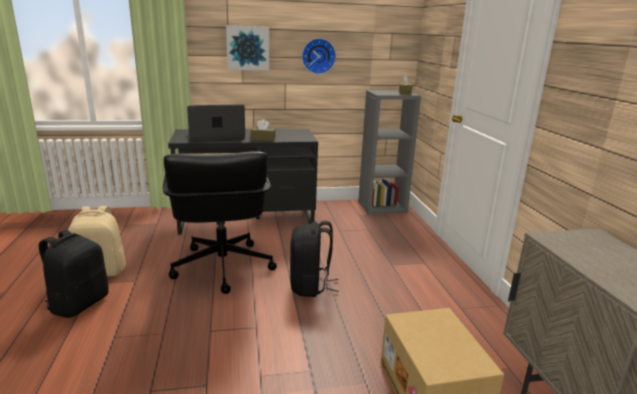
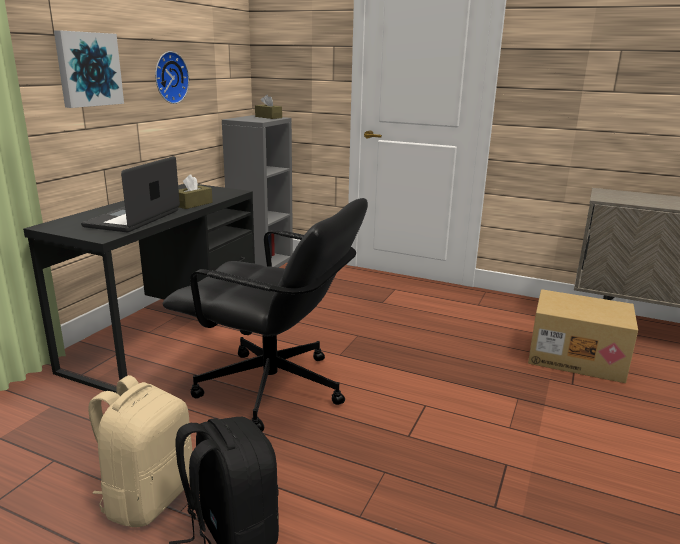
camera: 55 degrees left, 0 degrees up
(310, 286) = (377, 351): black backpack -> none

